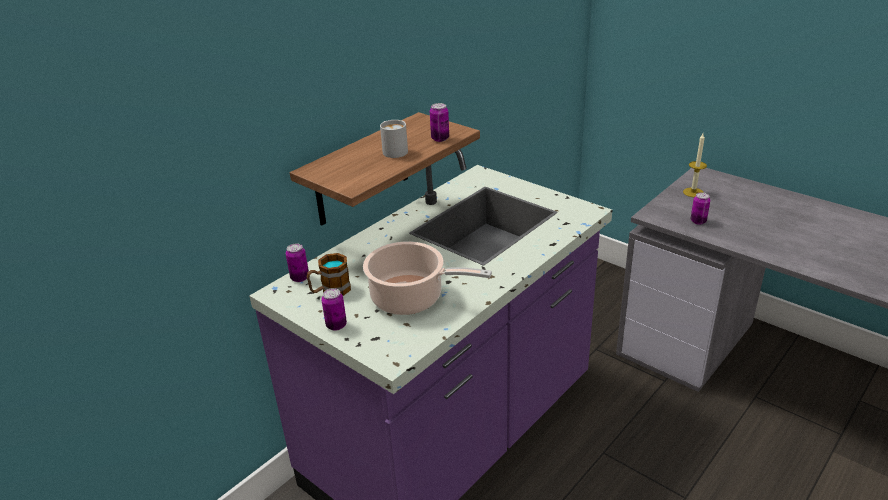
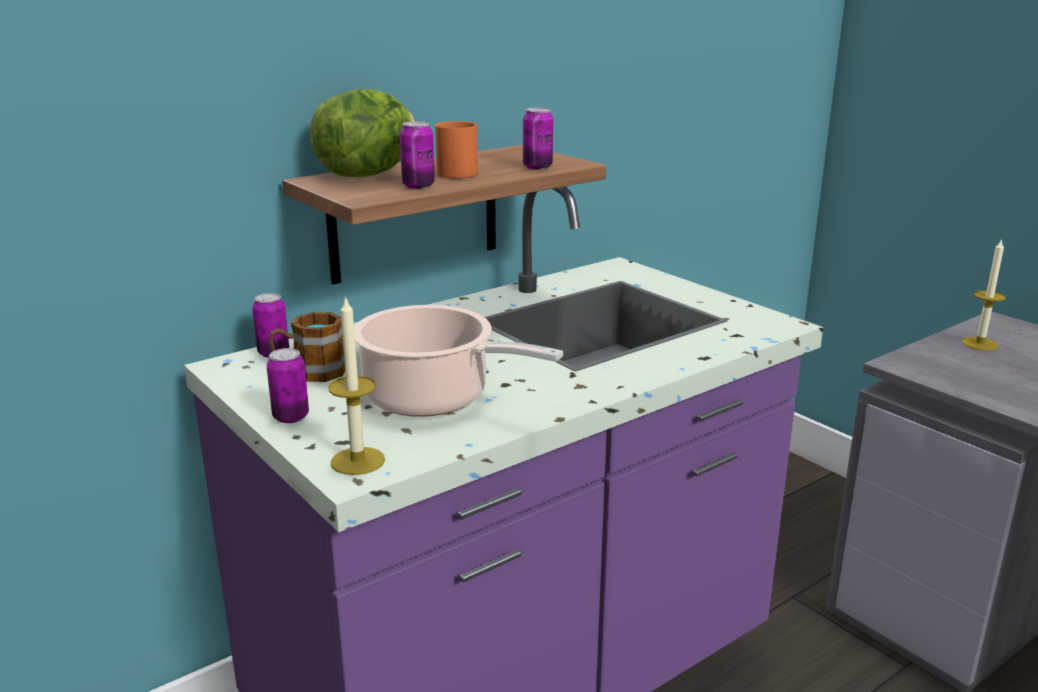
camera: 10 degrees right, 10 degrees down
(340, 160) = (368, 174): none -> lettuce
(390, 350) = (358, 461): none -> candle
(393, 150) = (455, 171): white mug -> orange mug
(698, 221) = (982, 381): can -> can (418, 186)

